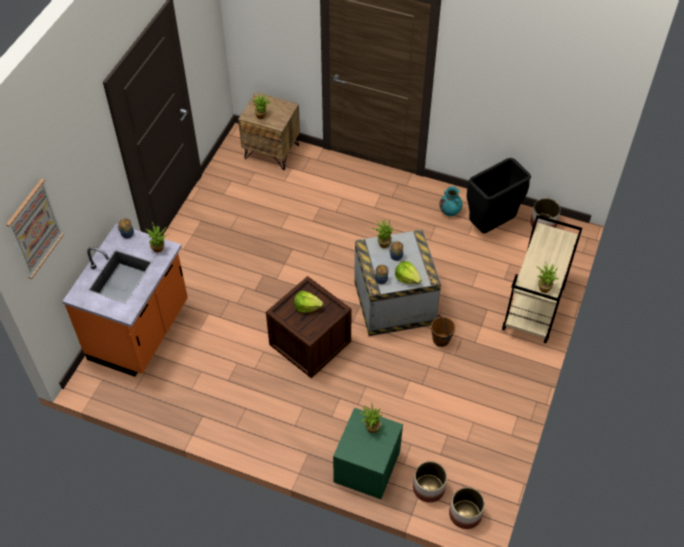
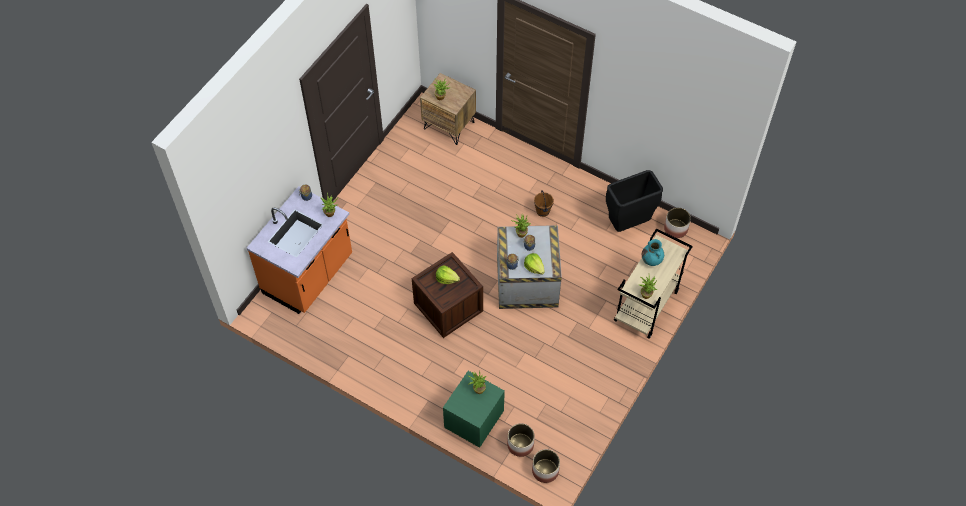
camera: 10 degrees right, 5 degrees up
(34, 229) = (230, 194): picture -> none
(441, 340) = (560, 321): brown bucket -> brown bucket (543, 211)
(450, 212) = (595, 205): turquoise vase -> turquoise vase (651, 260)

